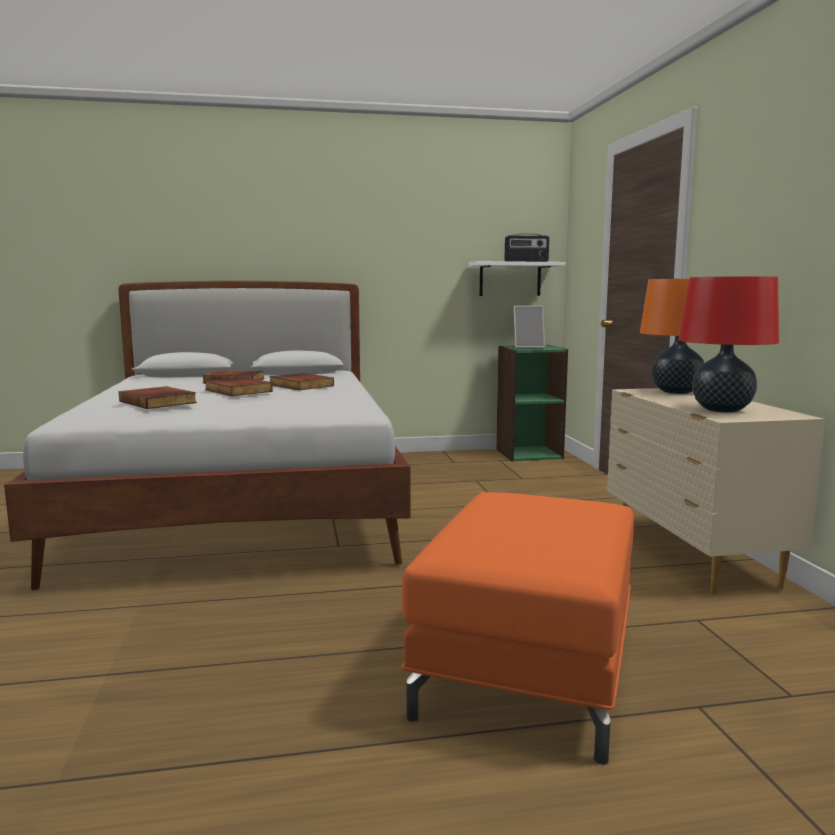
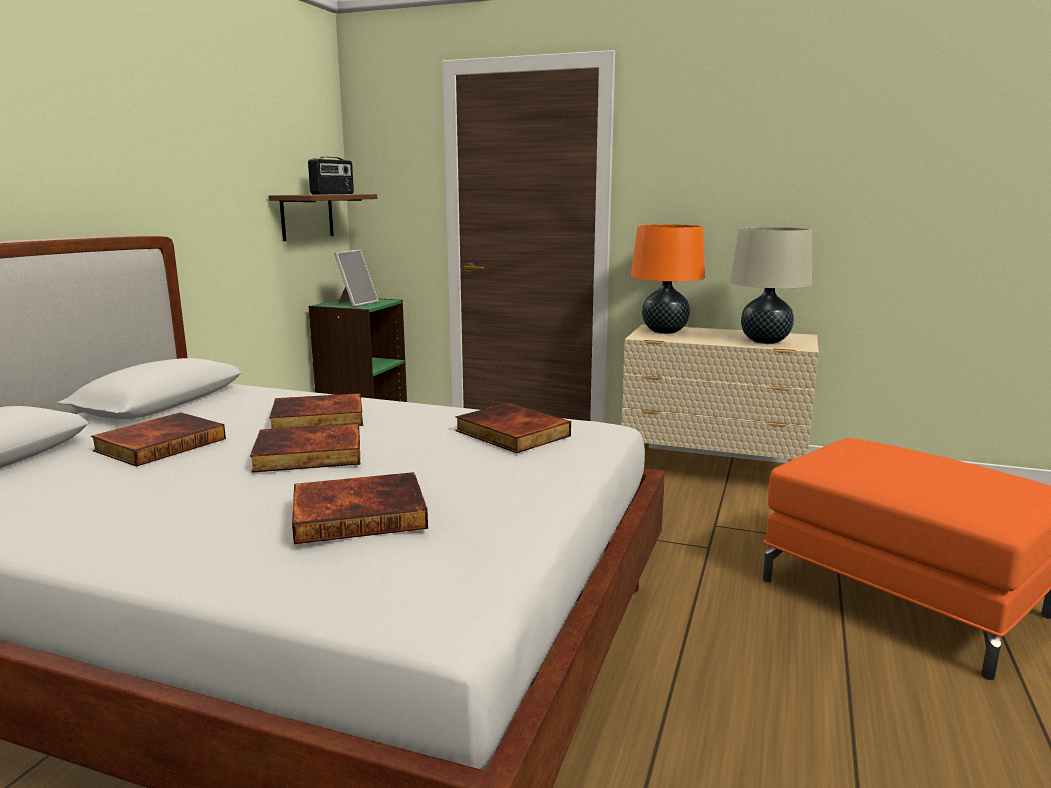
camera: 60 degrees left, 5 degrees up
(318, 404) = (510, 433): none -> book
(510, 279) = (307, 216): white shelf -> brown shelf
(722, 410) = (765, 341): red table lamp -> beige table lamp

